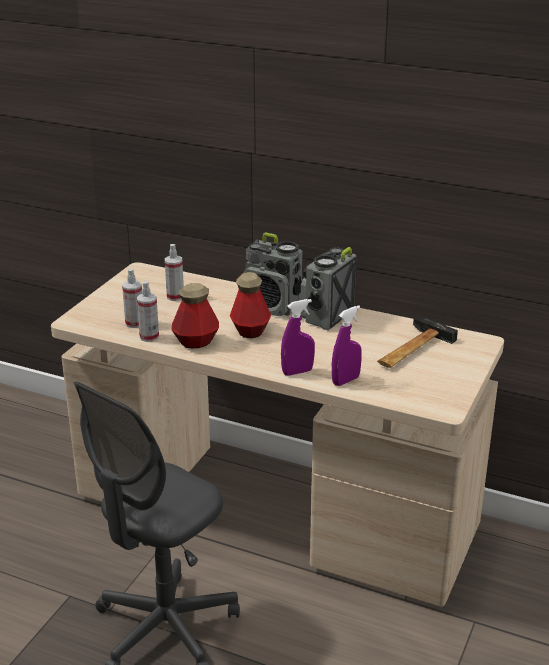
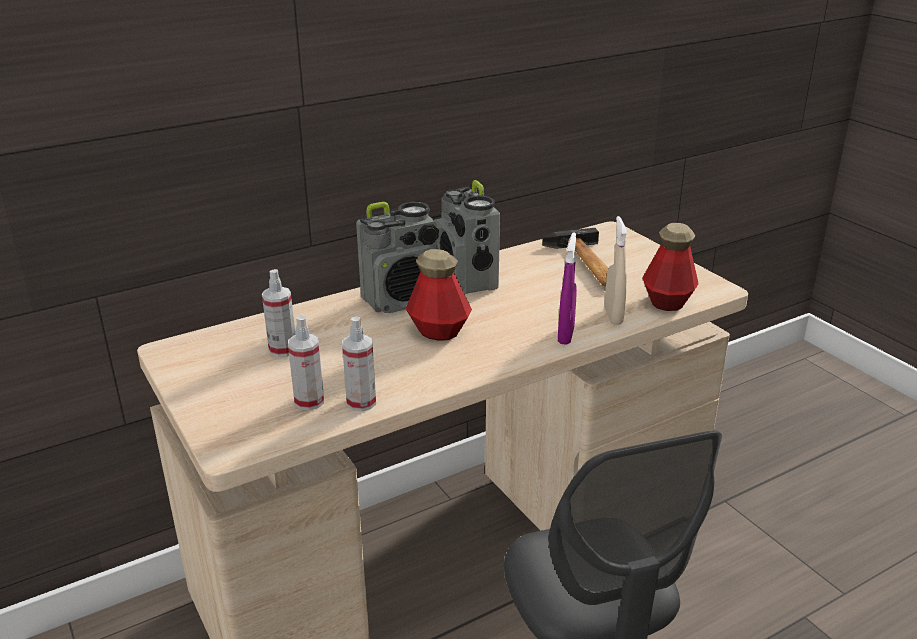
camera: 55 degrees left, 0 degrees up
(196, 342) = (418, 374): bottle -> bottle (667, 301)
(346, 380) = (613, 316): purple spray bottle -> beige spray bottle

